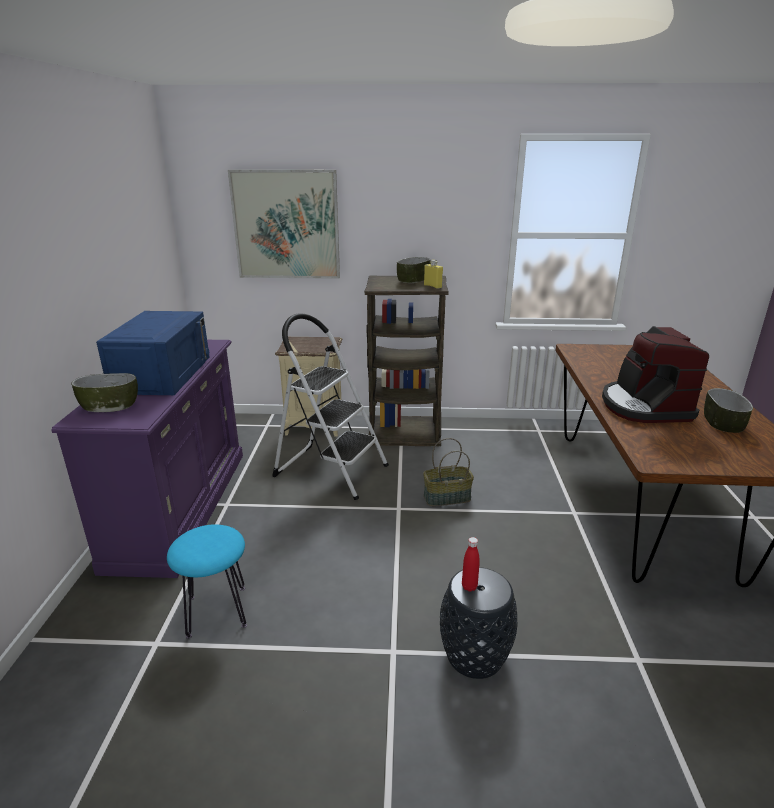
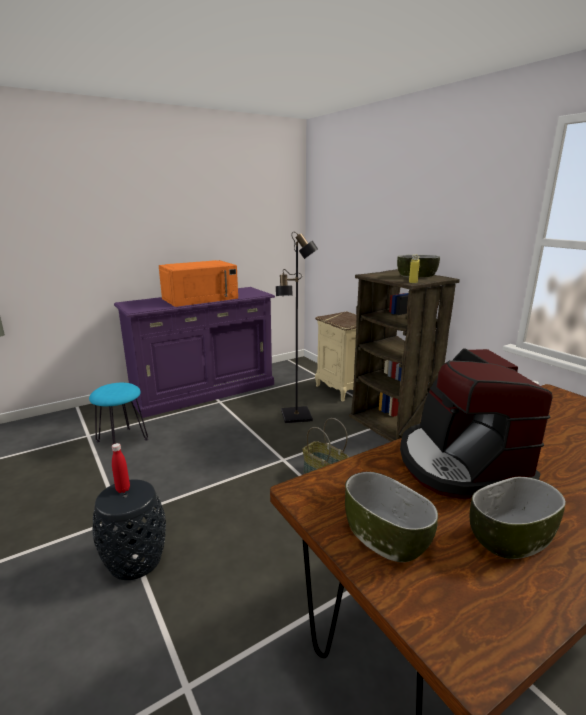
camera: 55 degrees right, 5 degrees down
(110, 405) = (148, 302): bowl -> bowl (386, 535)
(162, 373) = (200, 298): blue microwave -> orange microwave
(286, 225) = (356, 219): picture -> none
(329, 470) = (296, 415): step ladder -> black floor lamp
(644, 406) = (459, 464): coffee machine -> coffee machine turned 60 degrees counterclockwise

